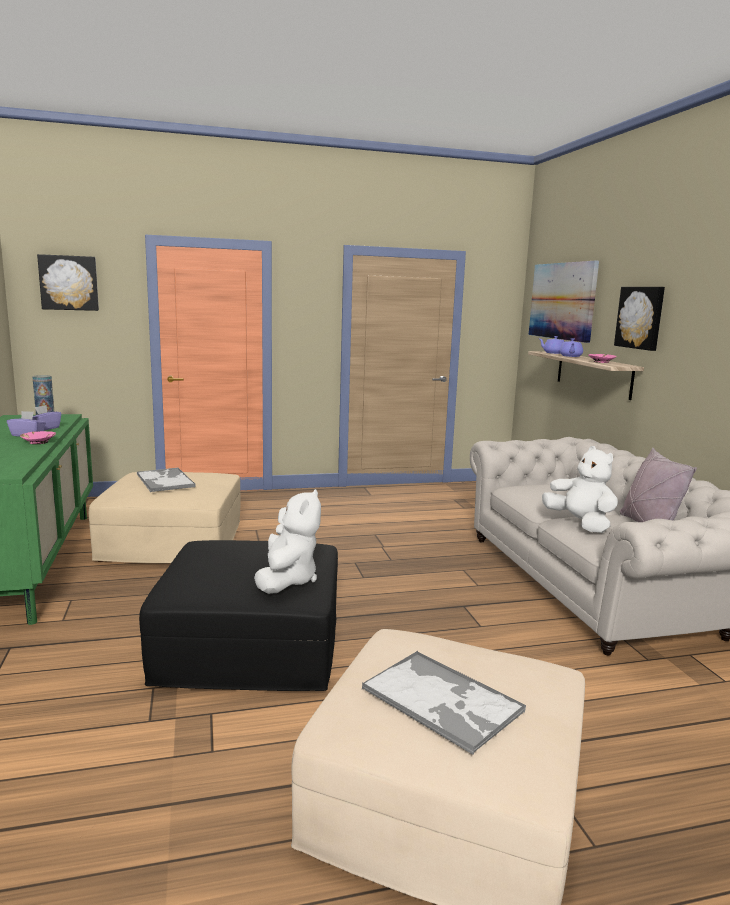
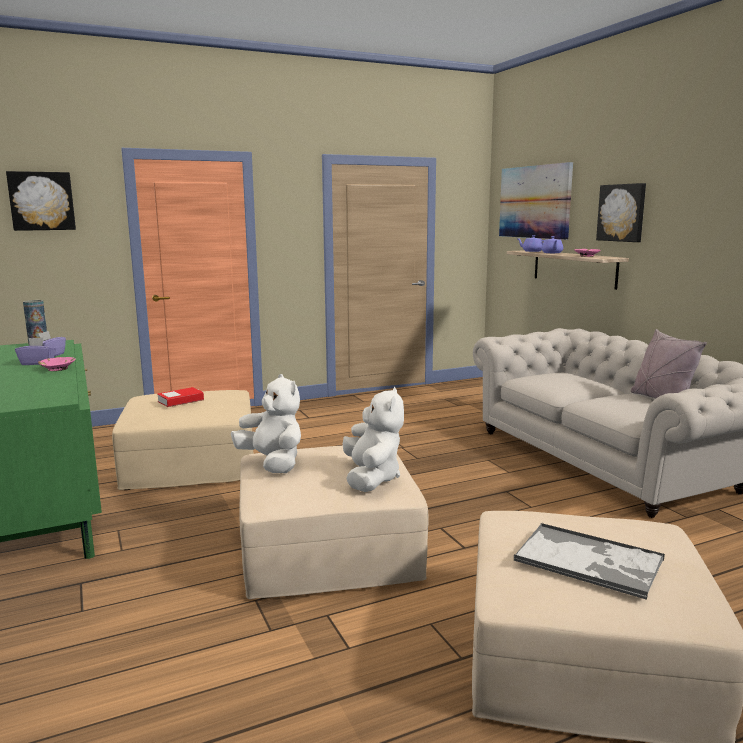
camera: 10 degrees left, 0 degrees up
(165, 480) = (181, 401): tray -> book
(252, 643) = (329, 548): black ottoman -> beige ottoman
(580, 524) = (604, 403): white plush toy -> white plush toy (272, 463)

